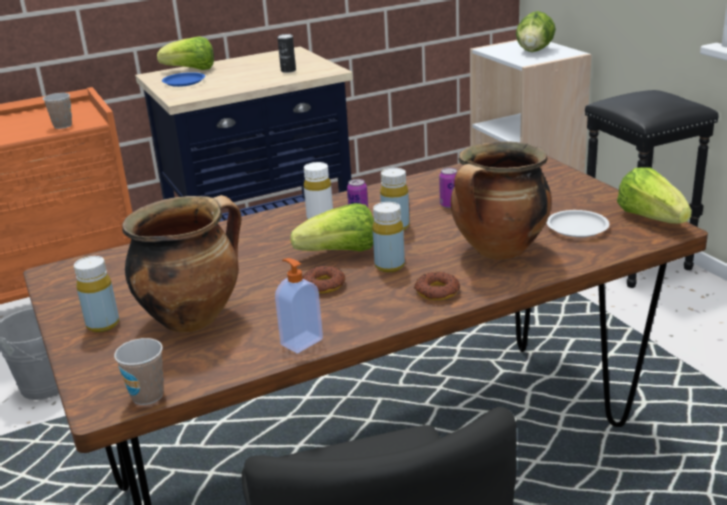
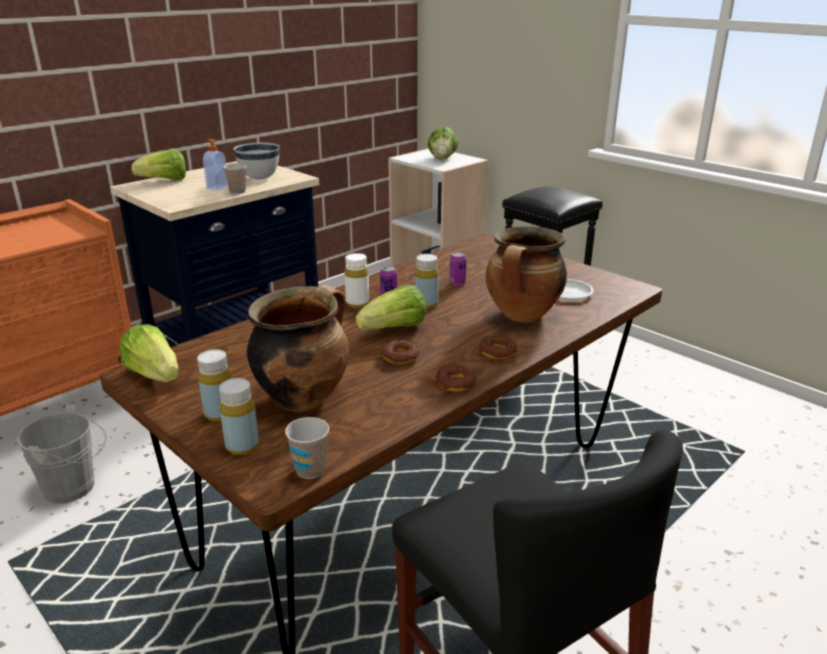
camera: 20 degrees left, 0 degrees up
(62, 125) = (58, 236): cup -> cup (237, 192)
(183, 82) = (166, 191): blue plate -> none
(288, 70) = (260, 178): can -> white bowl
(301, 341) = (414, 405): soap dispenser -> soap dispenser (217, 187)
(363, 322) = (455, 383): none -> donut
(389, 266) = (444, 335): yellow bottle -> yellow bottle (242, 446)
(651, 218) = (616, 281): lettuce -> lettuce (155, 375)

